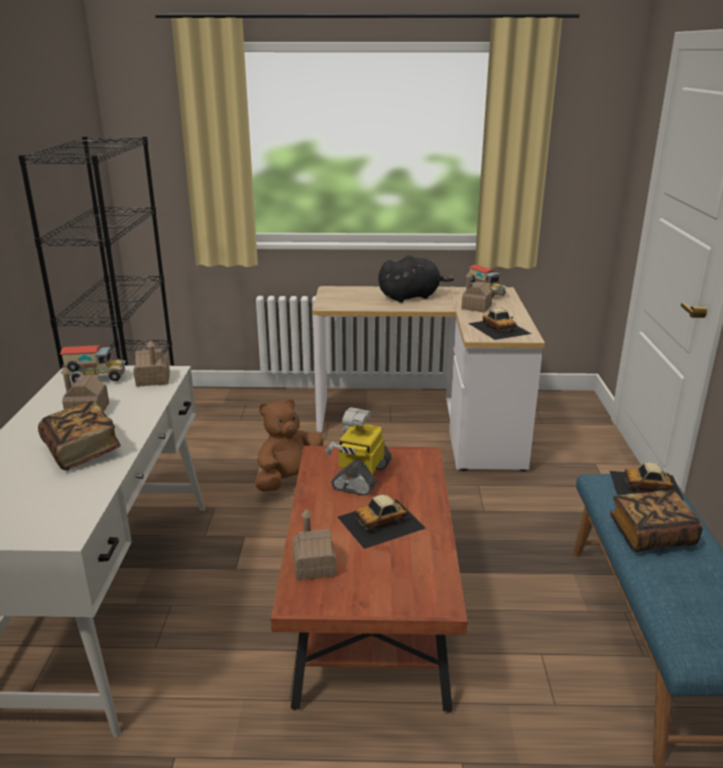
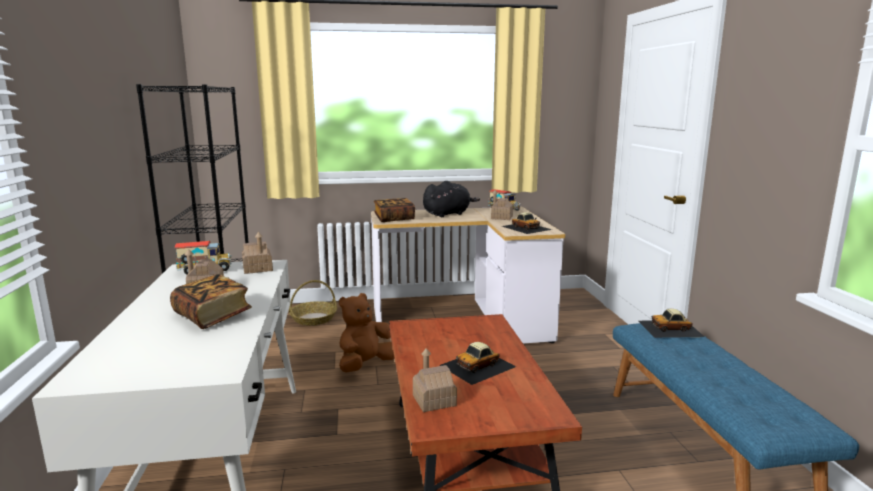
camera: 10 degrees left, 10 degrees down
(248, 411) = (314, 318): none -> basket
(360, 476) = (446, 337): toy robot -> none
(651, 535) = (691, 357): book -> book (394, 219)

